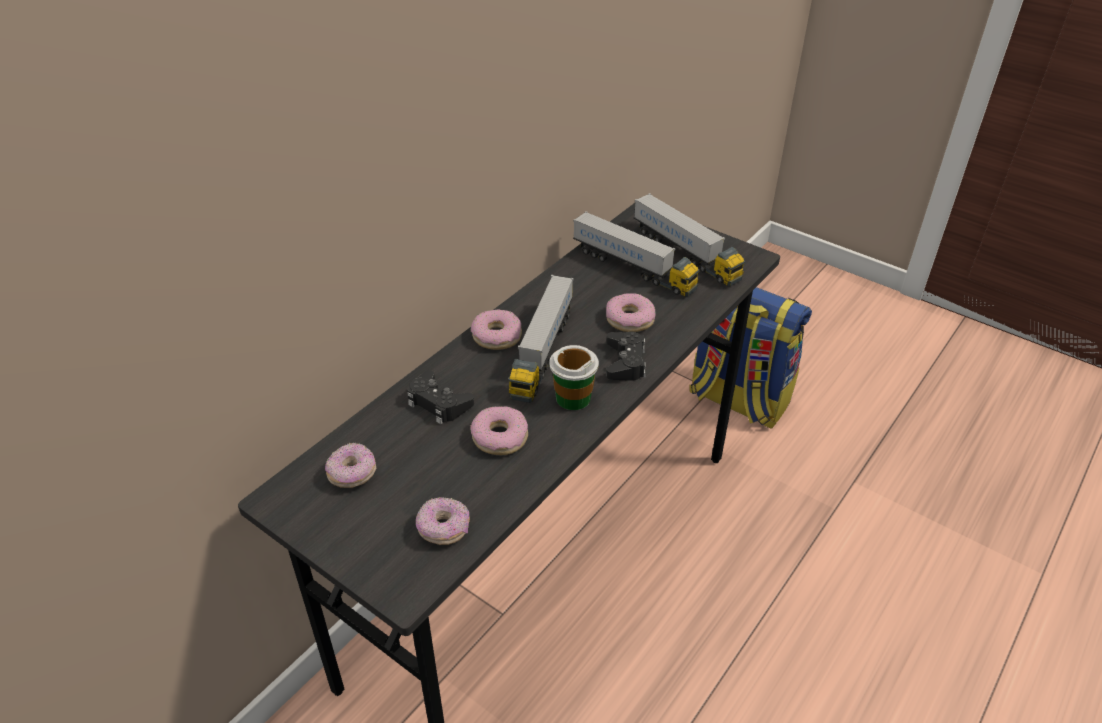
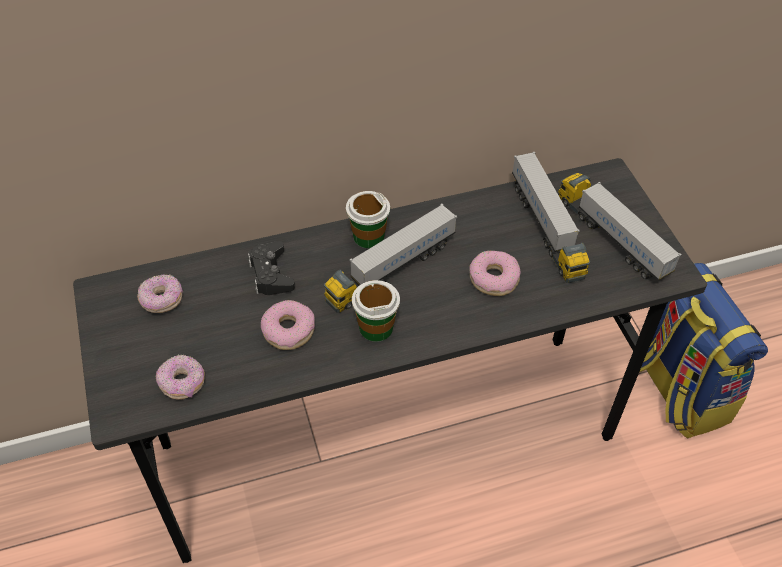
camera: 35 degrees right, 10 degrees up
(497, 336) = (368, 236): donut -> cup
(625, 362) = (450, 318): black game controller -> none
(685, 253) = (611, 237): toy truck -> toy truck turned 150 degrees clockwise

